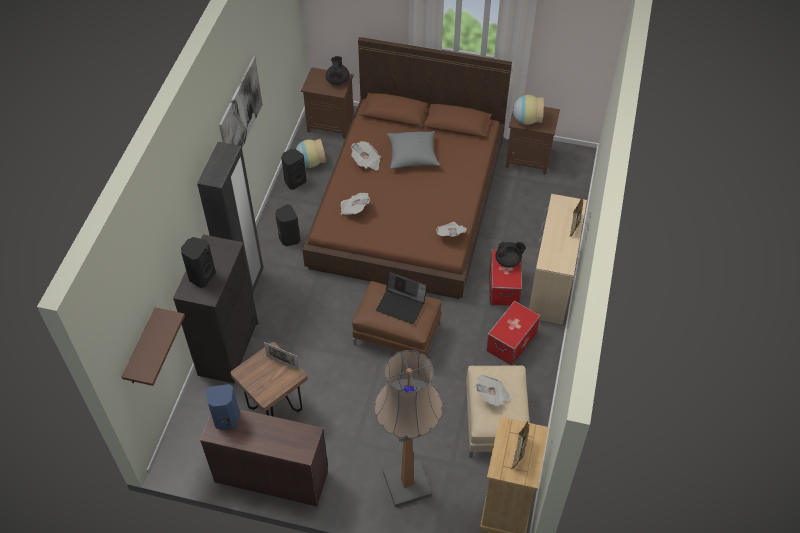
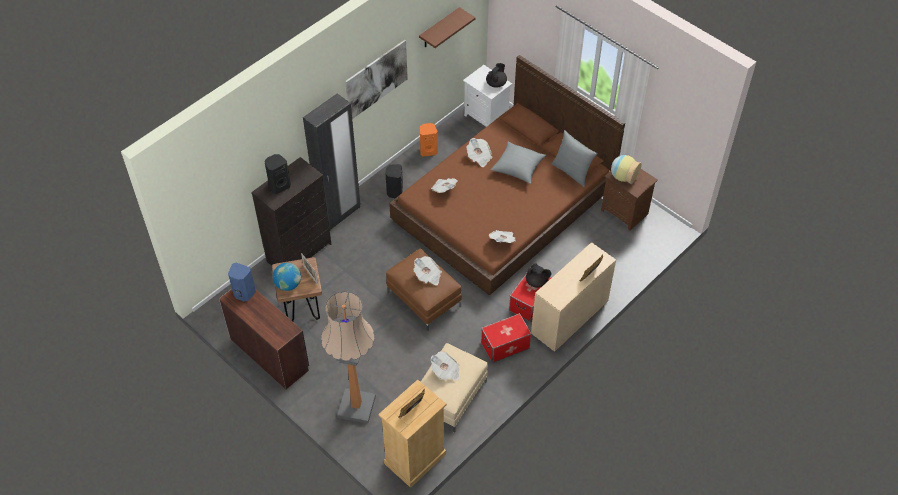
camera: 30 degrees right, 0 degrees up
(141, 349) = (208, 217): brown shelf -> brown shelf (439, 28)
(264, 385) = (288, 284): none -> globe
(295, 181) = (428, 150): black speaker -> orange speaker
(310, 162) = (450, 141): vase -> none
(331, 124) = (487, 117): brown nightstand -> white nightstand
(402, 305) = (428, 276): laptop -> newspaper
(468, 138) = (572, 172): none -> grey pillow

